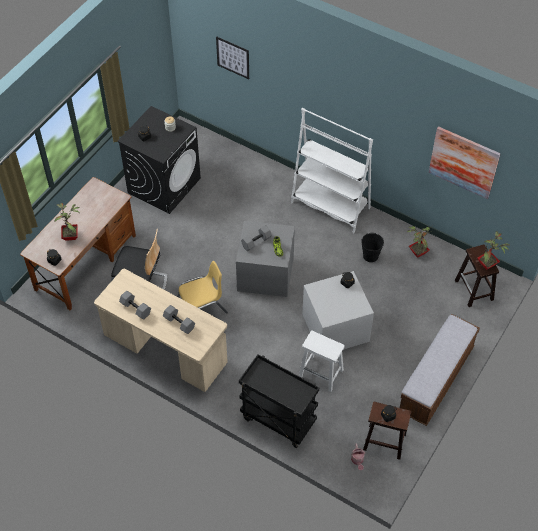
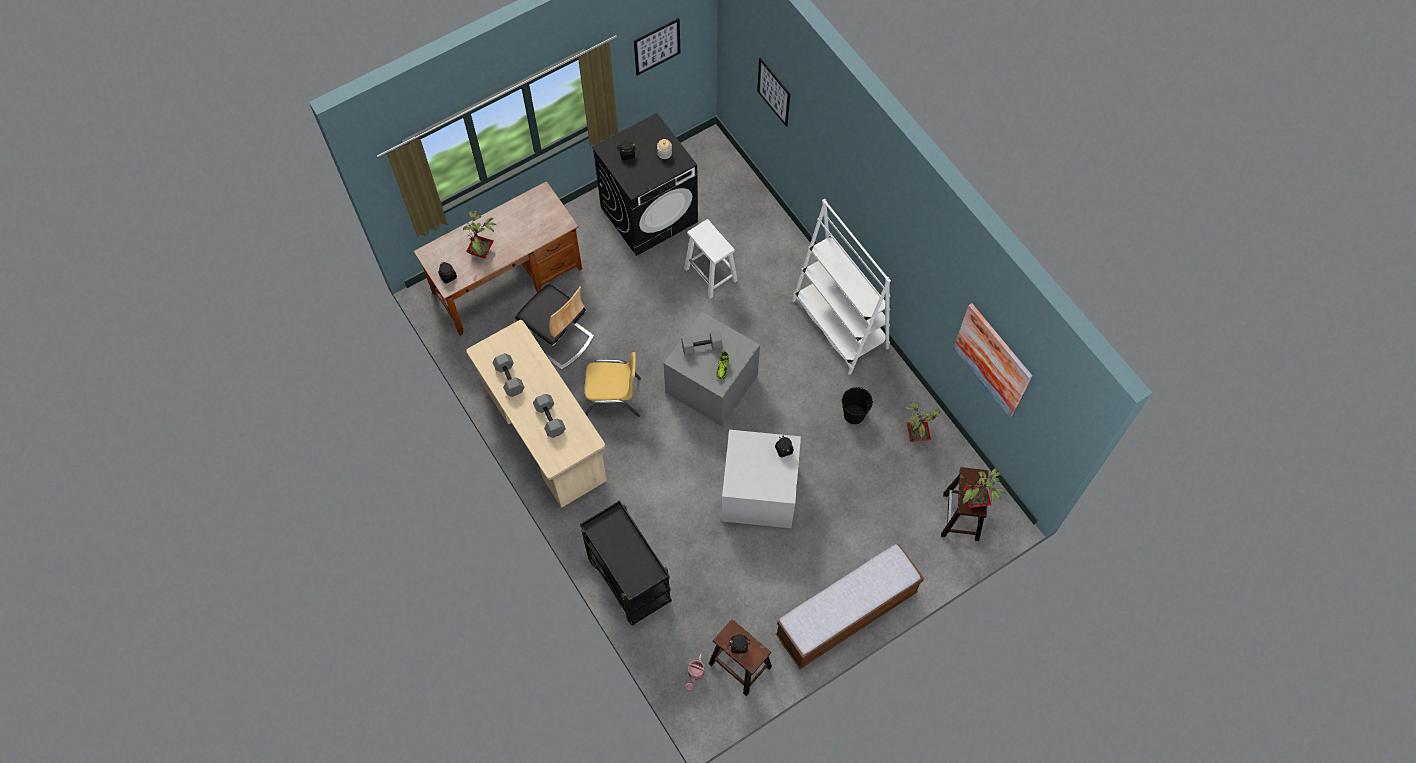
camera: 25 degrees right, 10 degrees up
(140, 54) = (657, 46): none -> picture
(321, 373) = (711, 544): white stool -> white stool (711, 275)

